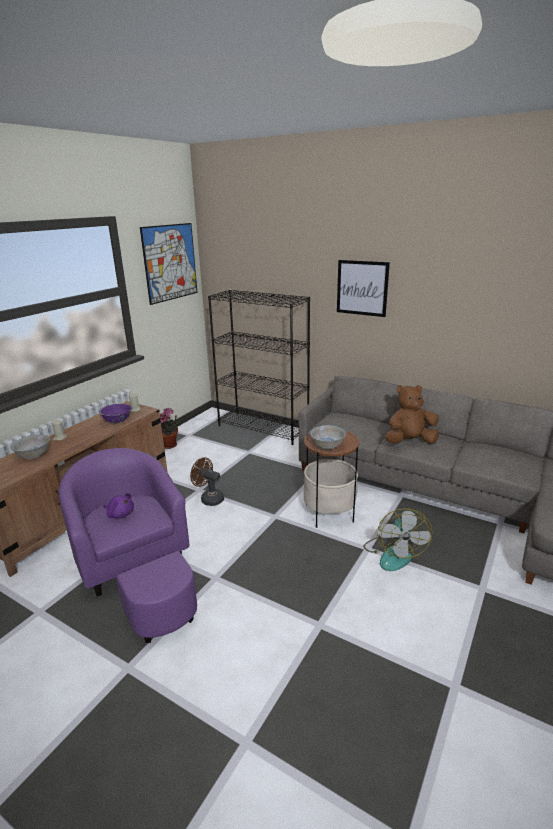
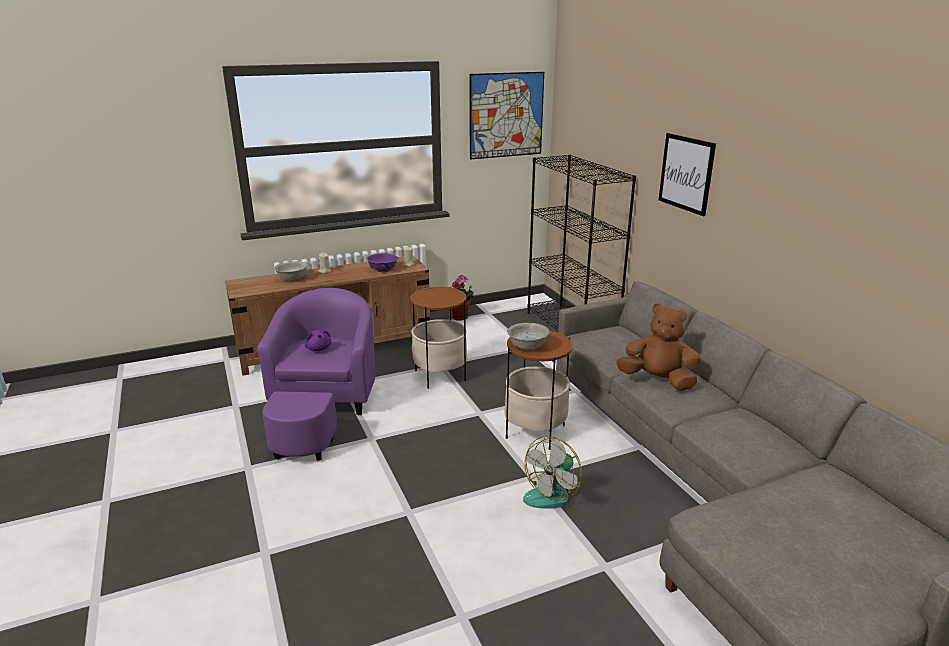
camera: 35 degrees right, 0 degrees up
(209, 498) = (440, 375): brown fan -> side table

